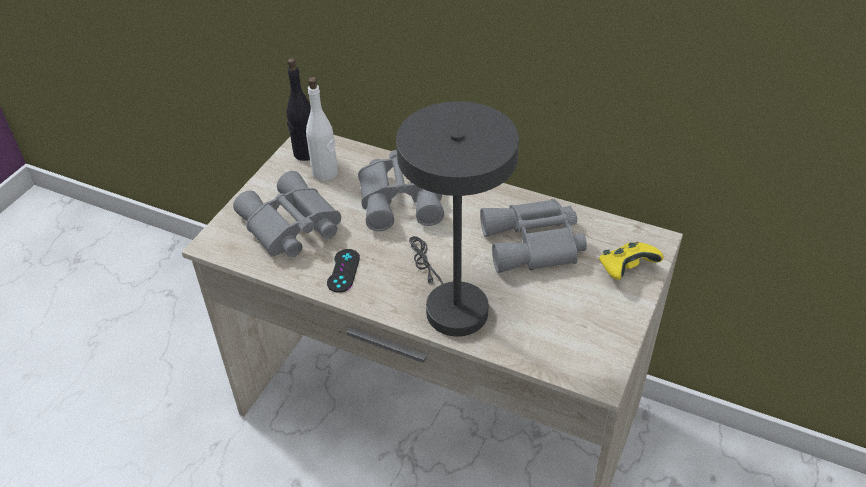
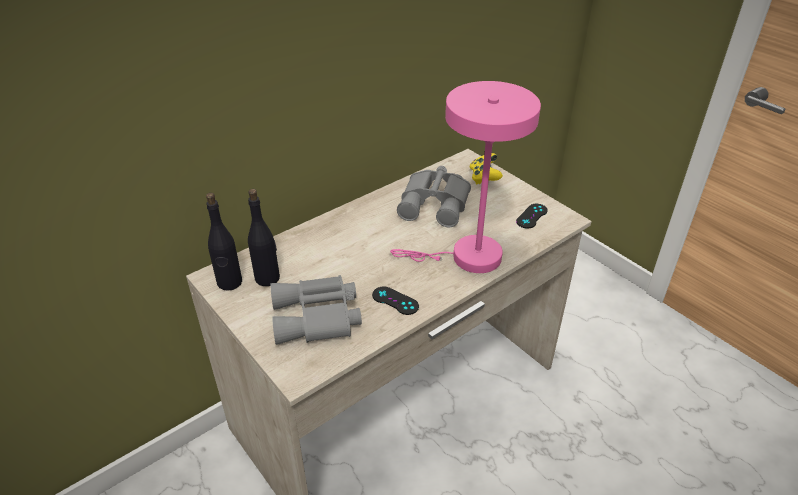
camera: 65 degrees left, 5 degrees down
(325, 173) = (268, 278): white bottle -> black bottle
(402, 198) = (338, 246): grey binoculars -> none
(450, 304) = (467, 258): grey table lamp -> pink table lamp
(577, 340) = (532, 216): none -> black game controller

